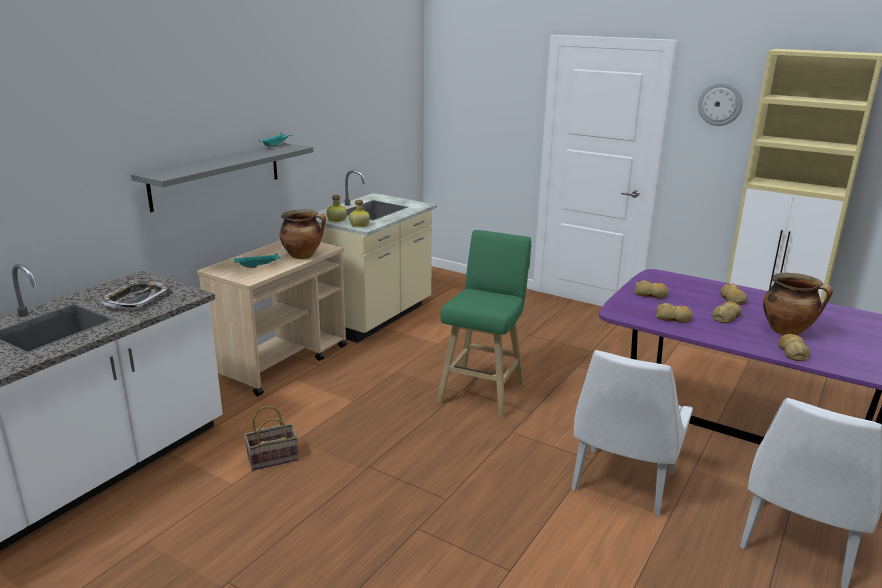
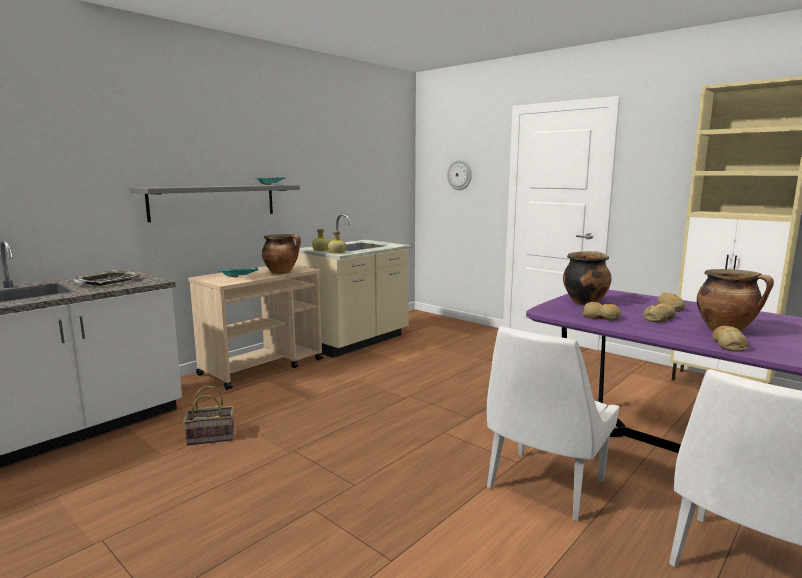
camera: 10 degrees right, 10 degrees down
(483, 391) = (429, 398): green stool -> none
(650, 295) = (585, 302): bread -> cooking pot
(720, 104) = (662, 147): wall clock -> wall clock (459, 175)

